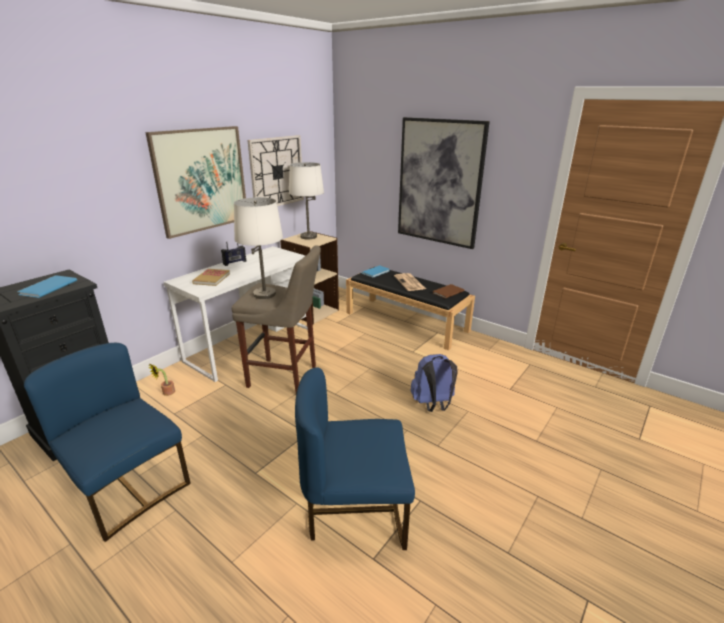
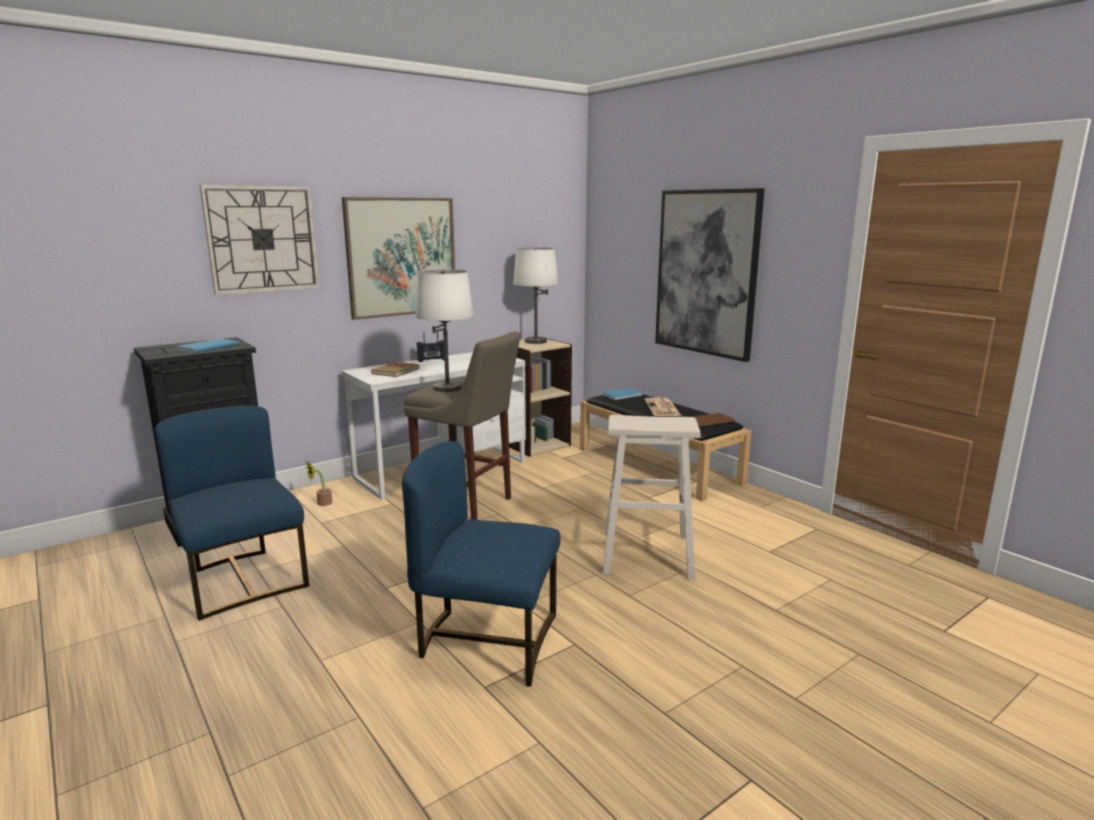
camera: 15 degrees right, 10 degrees down
(276, 172) = (501, 257): wall clock -> wall clock (262, 239)
(433, 405) = (646, 554): blue backpack -> beige stool

